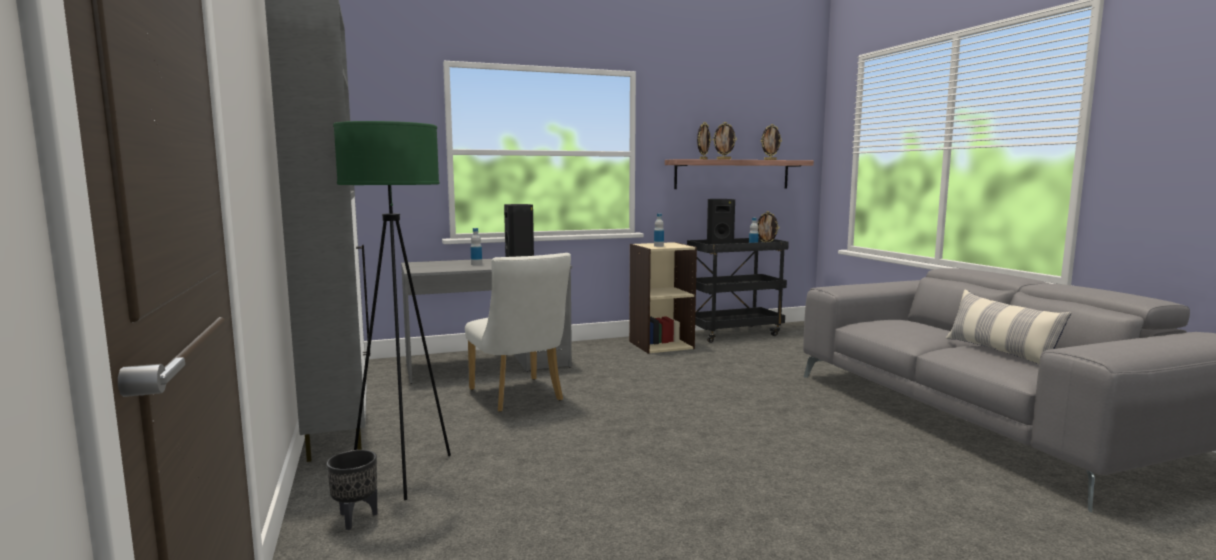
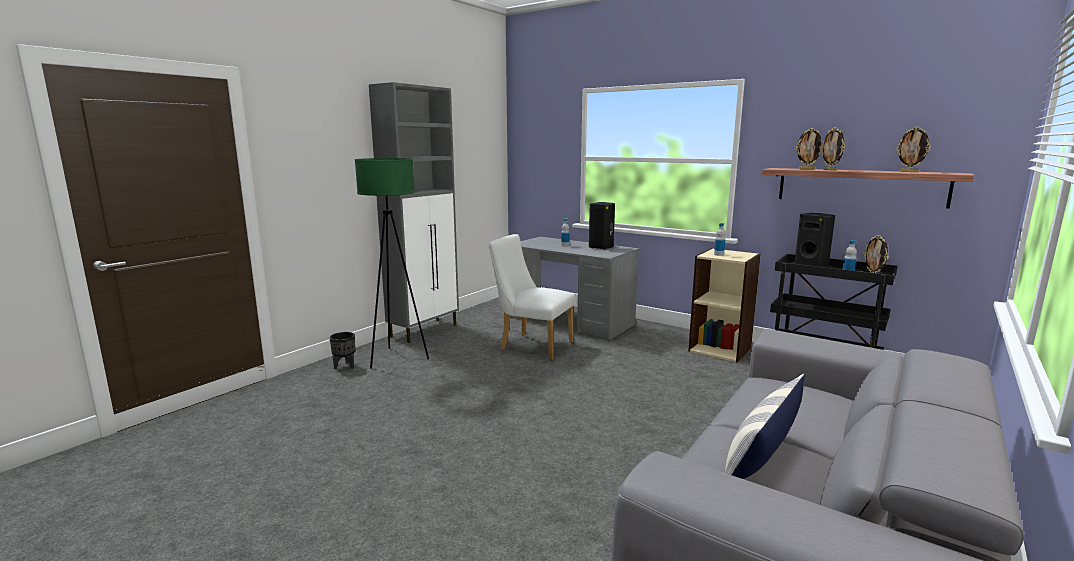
camera: 55 degrees right, 5 degrees up
(519, 397) = (531, 345): white chair -> white chair turned 90 degrees clockwise

